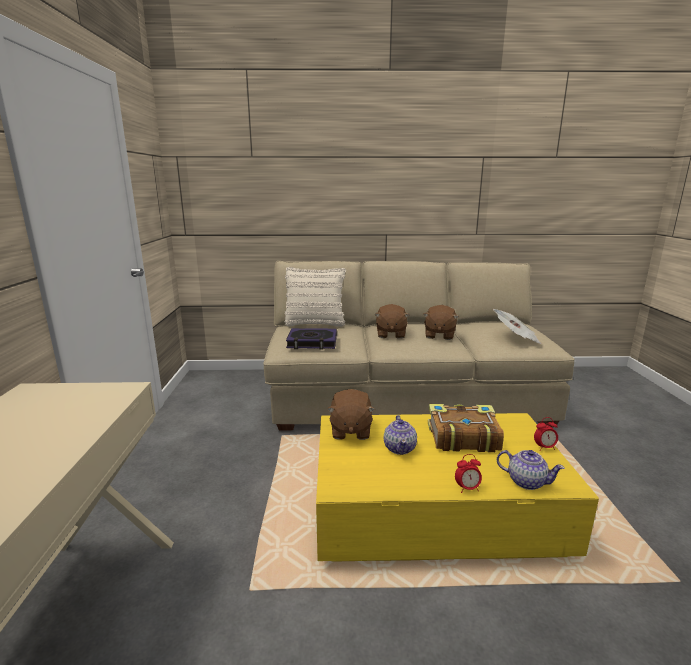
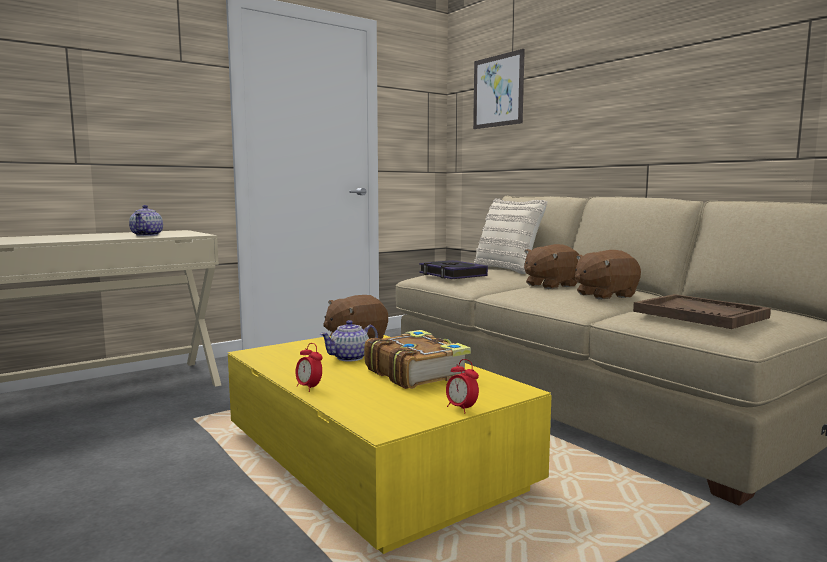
camera: 55 degrees right, 10 degrees down
(237, 163) = (498, 91): none -> picture
(516, 338) = (700, 314): newspaper -> brown tray
(526, 481) = (359, 408): teapot -> teapot (147, 235)

